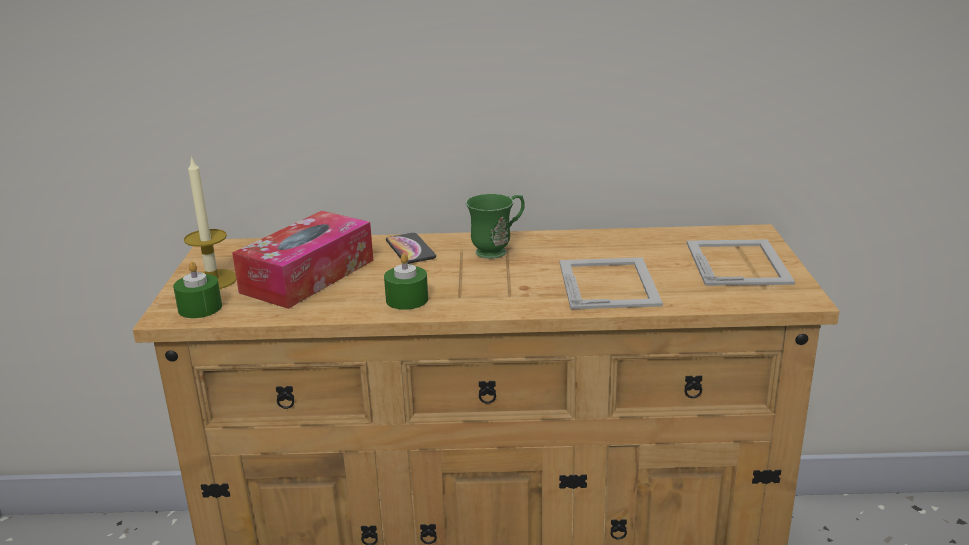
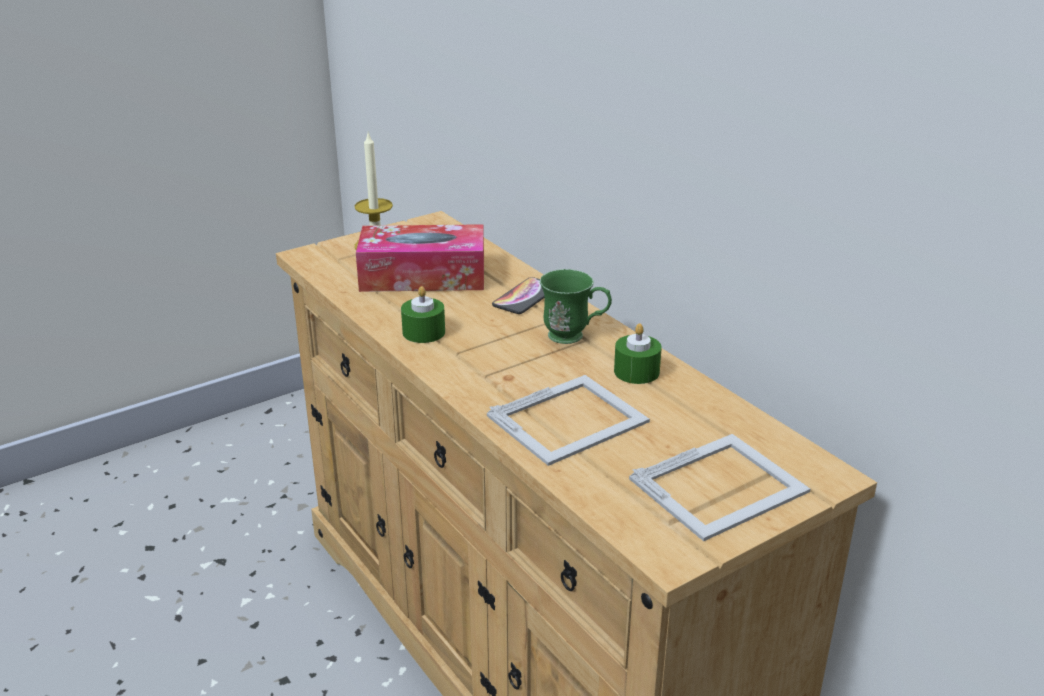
camera: 55 degrees right, 5 degrees up
(200, 308) = (327, 260): green candle -> green candle (636, 371)

